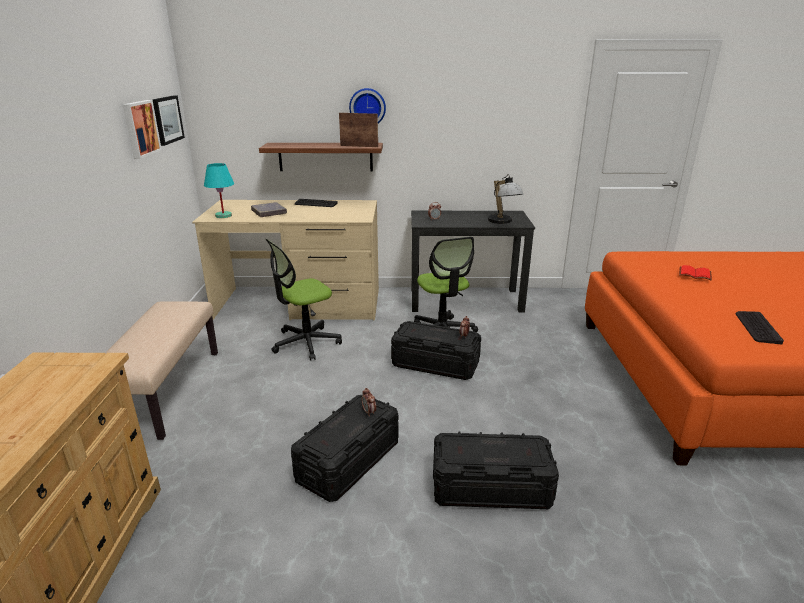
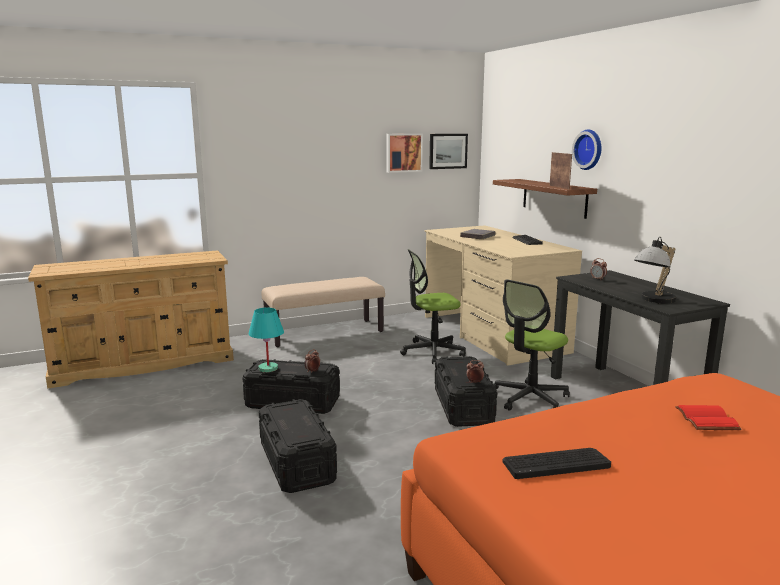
camera: 65 degrees right, 10 degrees down
(224, 216) = (448, 231): turquoise table lamp -> turquoise table lamp (268, 368)
(306, 343) = (432, 351): office chair -> office chair turned 45 degrees counterclockwise

